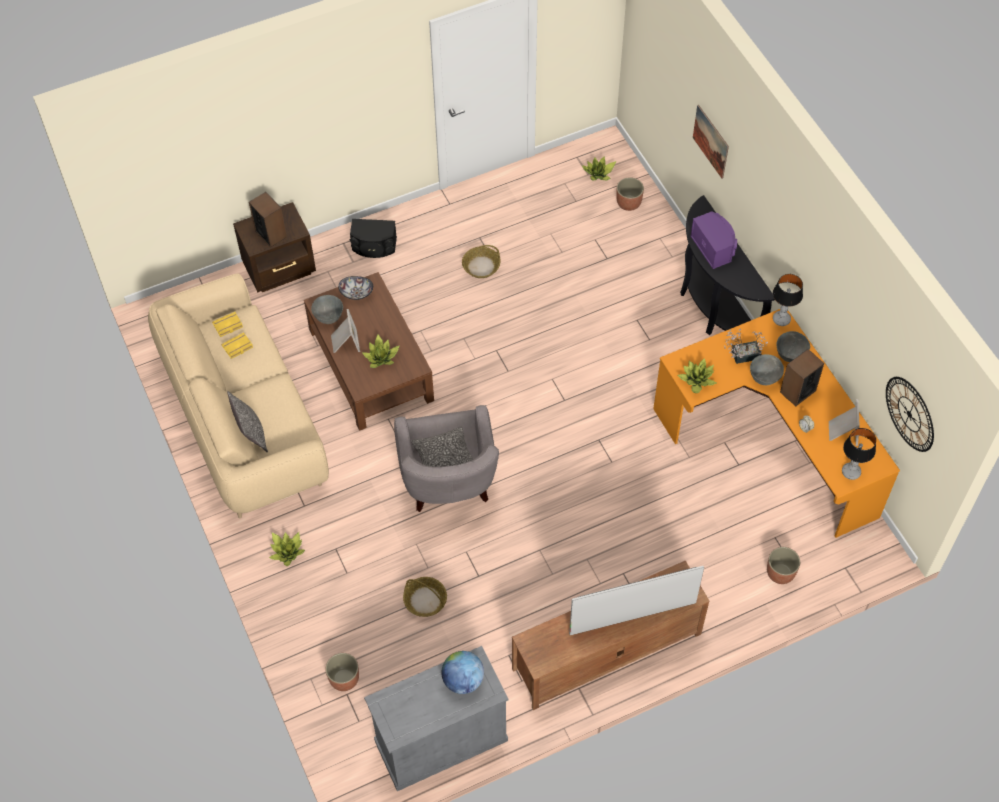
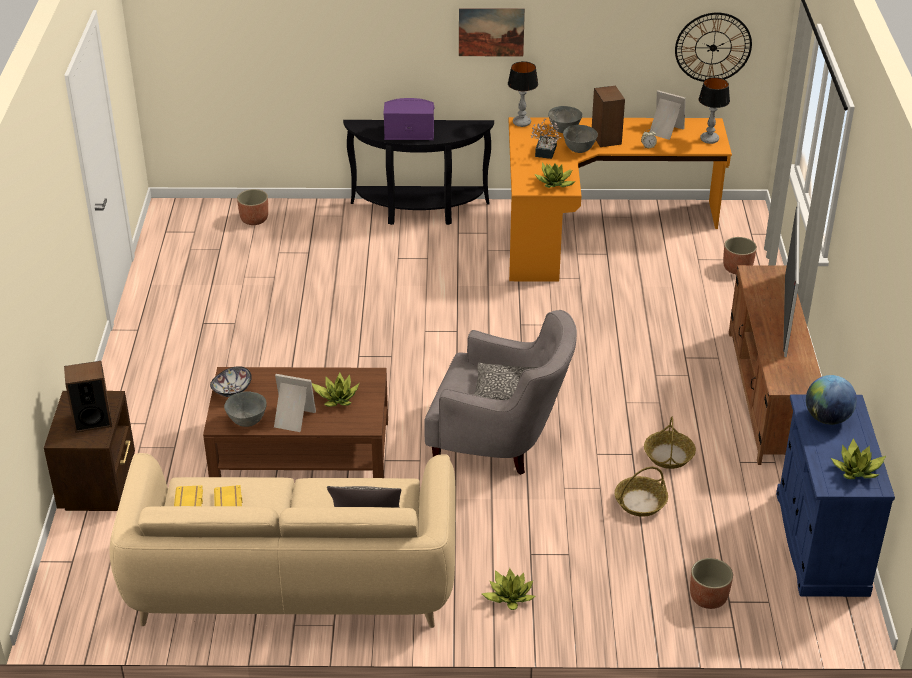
camera: 65 degrees left, 20 degrees down
(374, 246) = (140, 401): black speaker -> none
(441, 740) = (820, 543): grey cabinet -> blue cabinet
(481, 266) = (241, 333): basket -> basket (668, 455)
(598, 173) = (200, 225): potted plant -> potted plant (857, 470)
(710, 141) = (330, 51): picture -> picture (491, 32)

